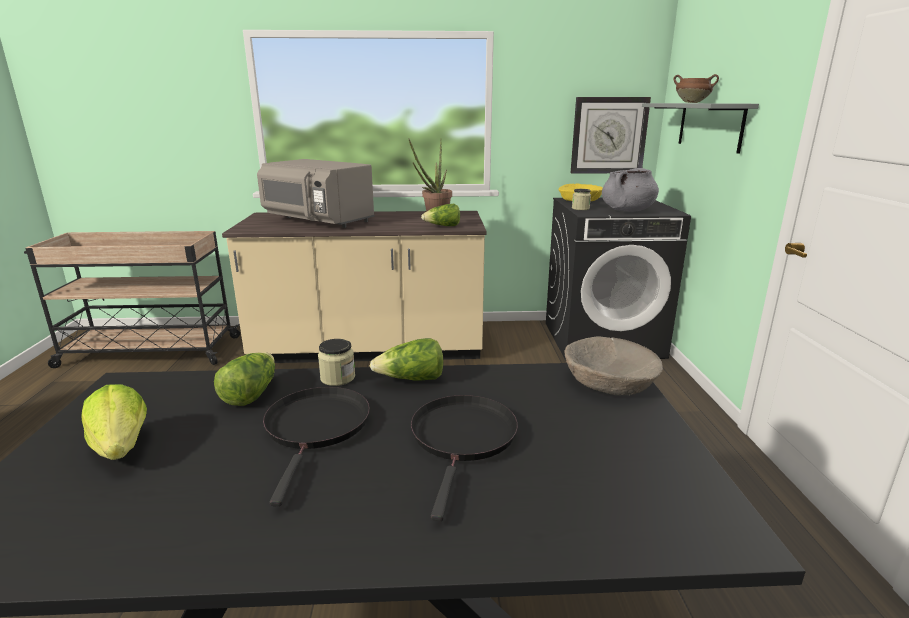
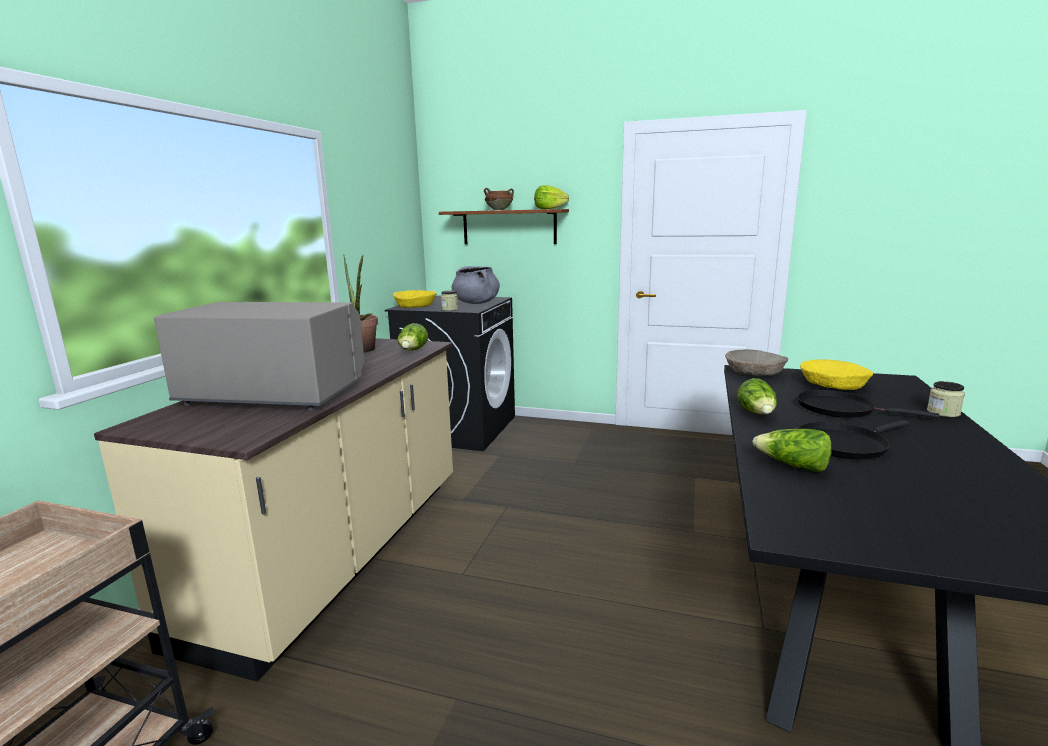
camera: 70 degrees left, 5 degrees down
(121, 447) = (913, 516): lettuce -> lettuce (549, 209)
(317, 428) = (844, 444): black frying pan -> black frying pan turned 45 degrees counterclockwise
(318, 221) = (274, 394): grey microwave -> grey microwave turned 135 degrees counterclockwise
(337, 378) = (757, 435): jar -> jar (943, 412)
(595, 443) = (833, 385): none -> yellow bowl
(608, 135) = (401, 243): wall clock -> none
(710, 125) = (509, 227): grey shelf -> brown shelf

